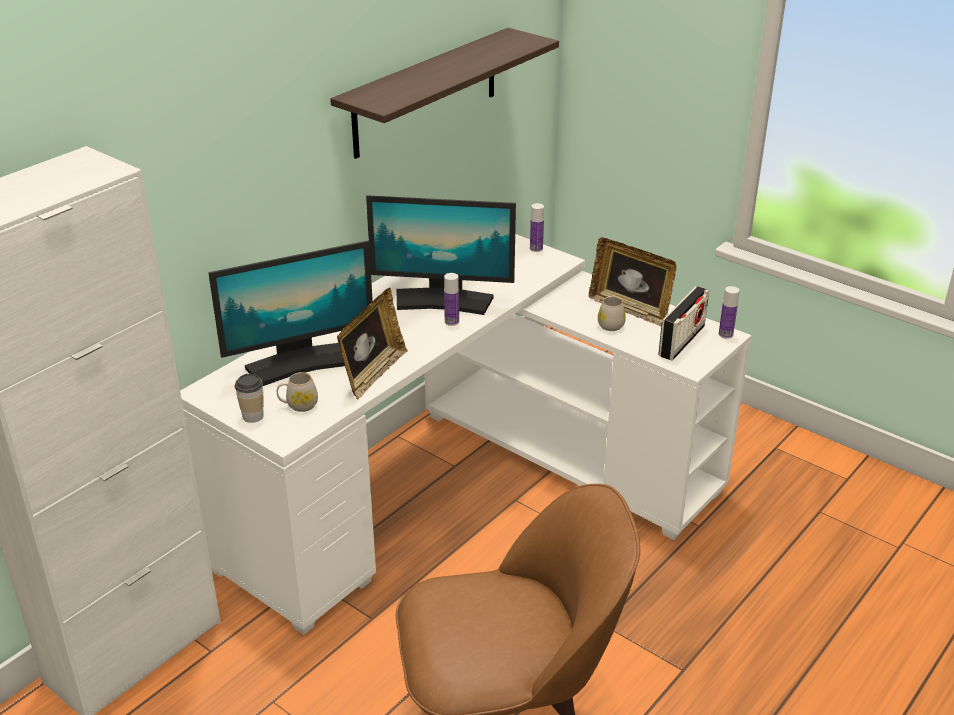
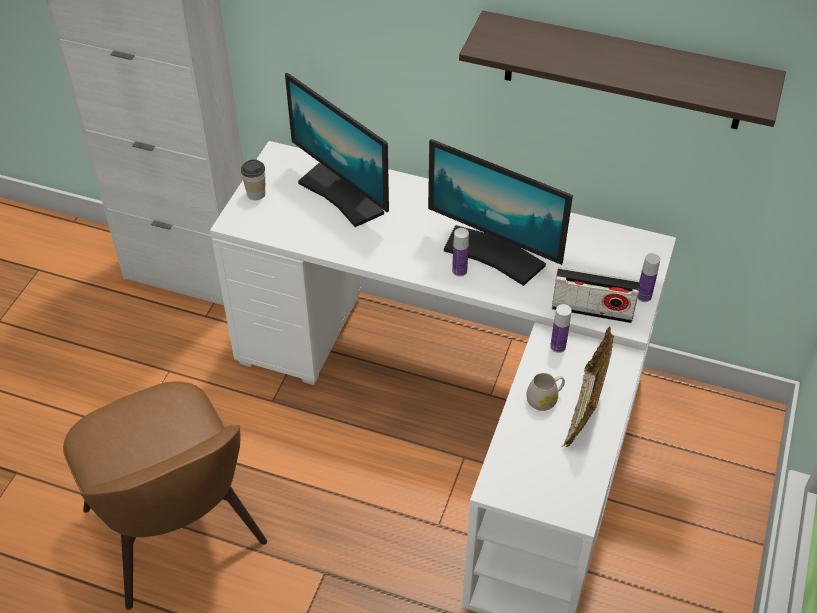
camera: 70 degrees right, 15 degrees up
(298, 405) = (281, 214): white mug -> none
(373, 374) = (347, 244): picture frame -> none
(443, 301) = (494, 254): monitor -> monitor turned 45 degrees counterclockwise
(681, 341) = (543, 470): radio -> radio (592, 310)
(725, 334) = (579, 510): bottle -> bottle (558, 346)

